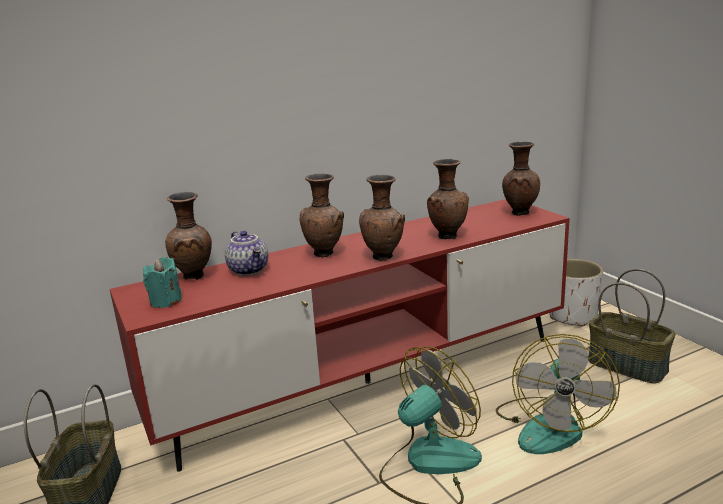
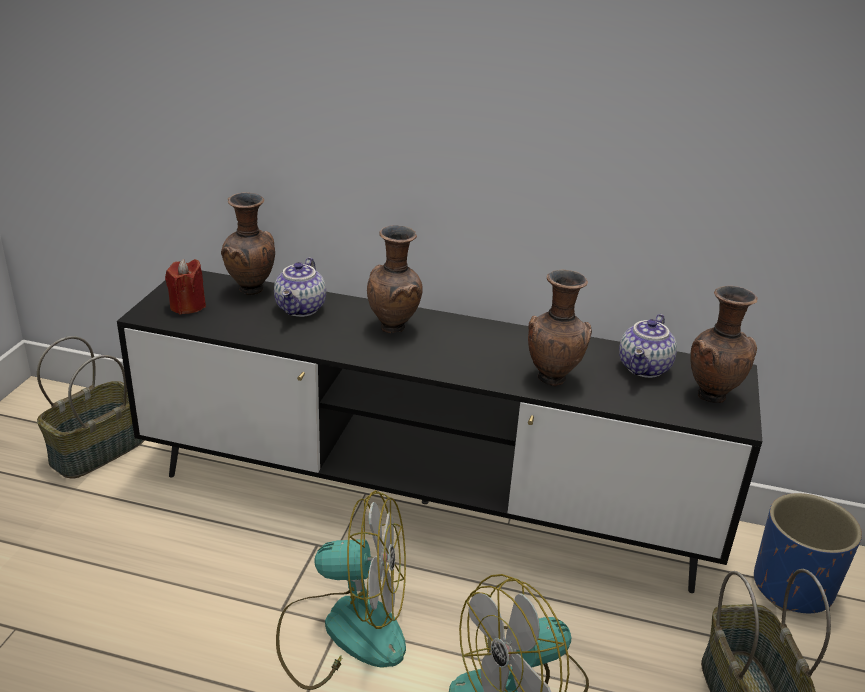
camera: 40 degrees right, 10 degrees up
(165, 301) = (187, 306): turquoise candle -> red candle
(368, 382) = (424, 502): red tv stand -> black tv stand
(384, 257) = (435, 367): brown vase -> none
(475, 216) = (645, 368): none -> teapot
(572, 316) = (792, 587): white planter -> blue planter

